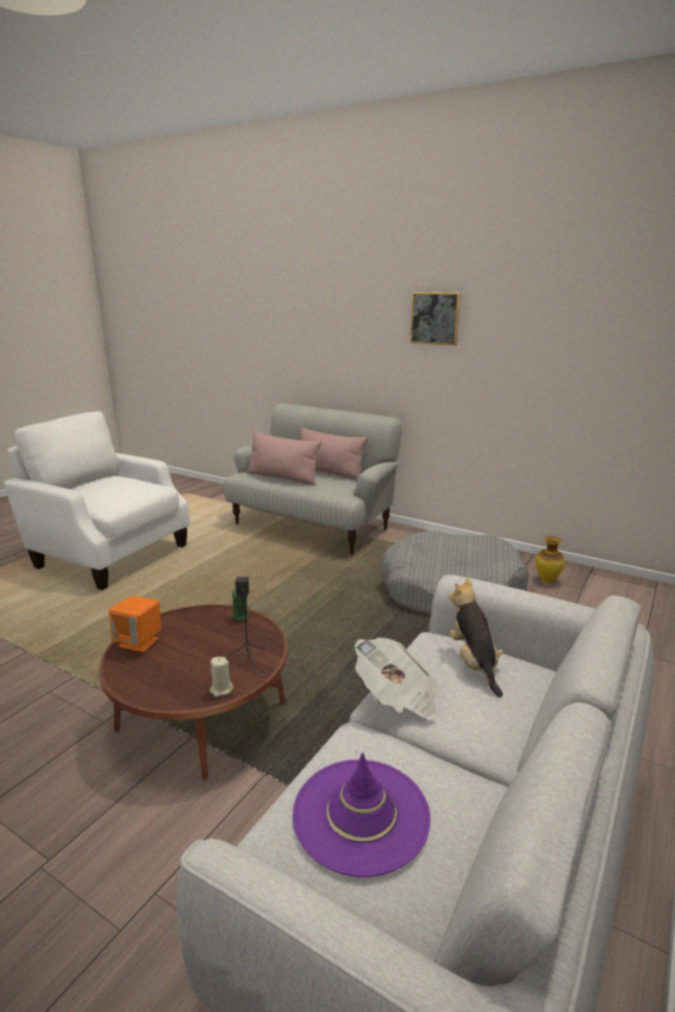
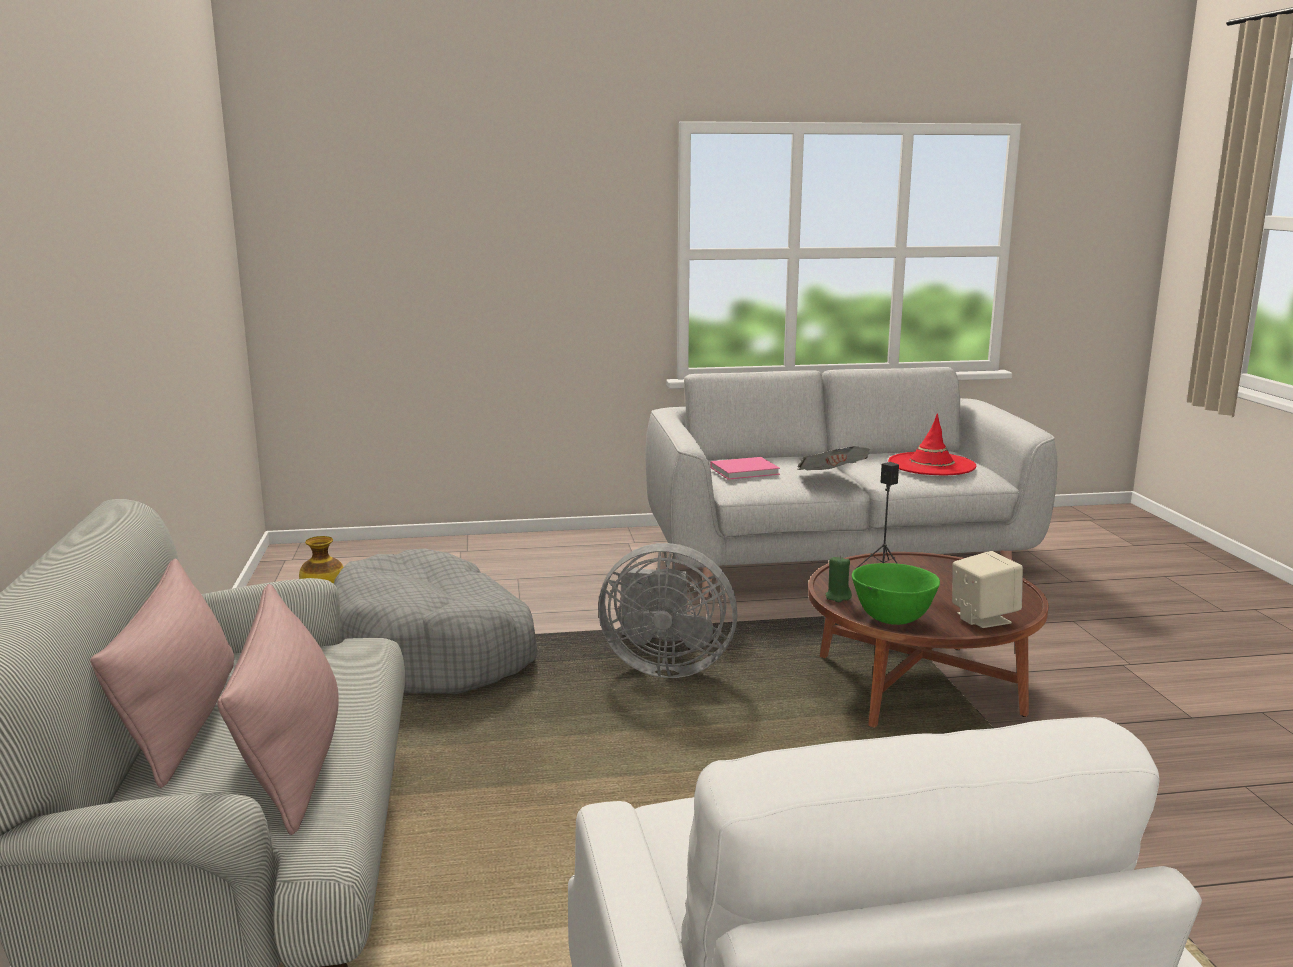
camera: 130 degrees left, 5 degrees down
(139, 642) = (982, 618): orange speaker -> beige speaker
(192, 615) = (892, 619): none -> green bowl
(221, 689) = (933, 560): beige candle -> none
(350, 643) = (664, 666): none -> grey fan
(361, 814) = (931, 465): purple hat -> red hat
(435, 318) = (87, 220): picture -> none
(473, 663) = (746, 471): plush toy -> pink book

